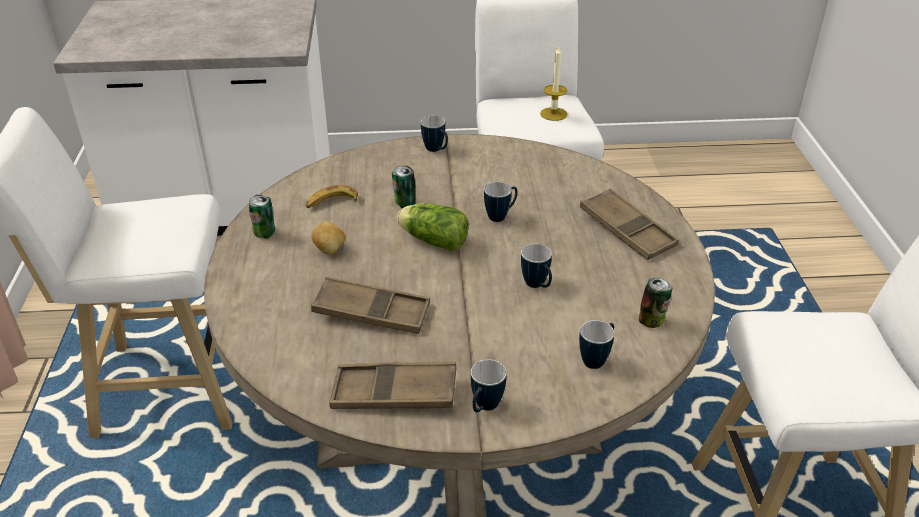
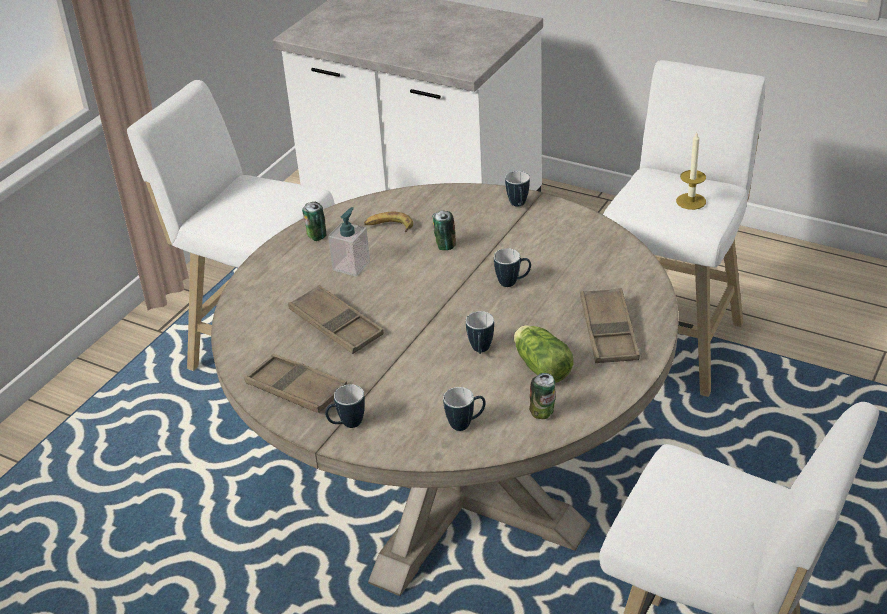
camera: 35 degrees right, 0 degrees up
(329, 250) = (351, 266): potato -> soap dispenser
(432, 240) = (436, 284): lettuce -> lettuce (540, 365)

